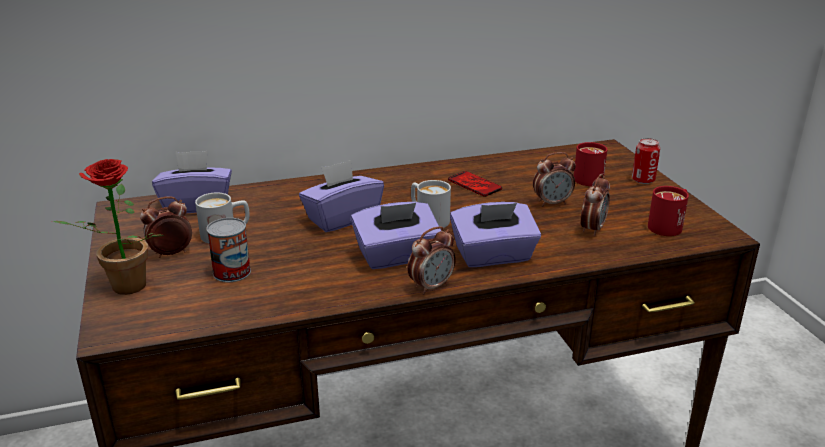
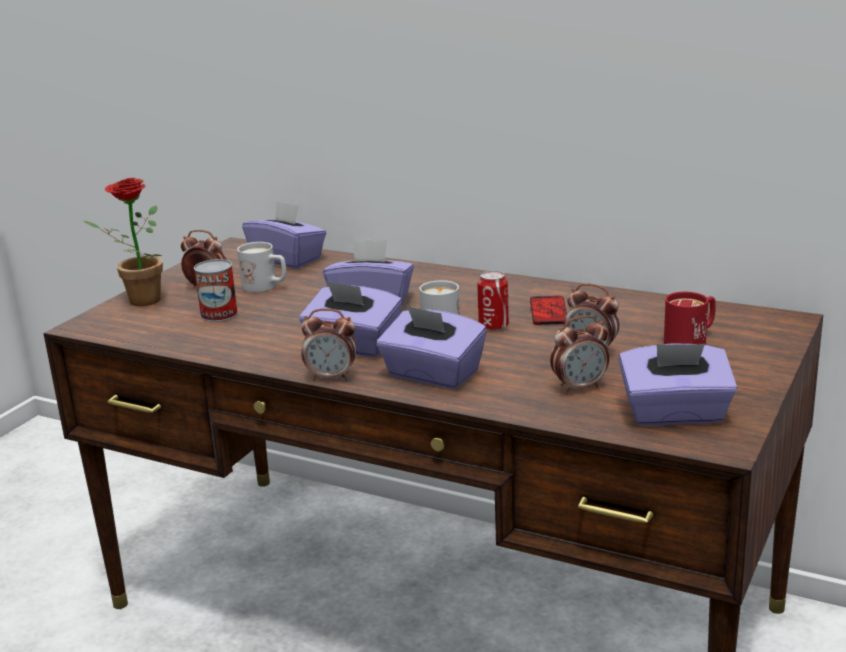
camera: 45 degrees right, 5 degrees down
(643, 180) = (753, 364): can -> can (493, 326)
(668, 225) = (675, 414): red mug -> purple tissue box

